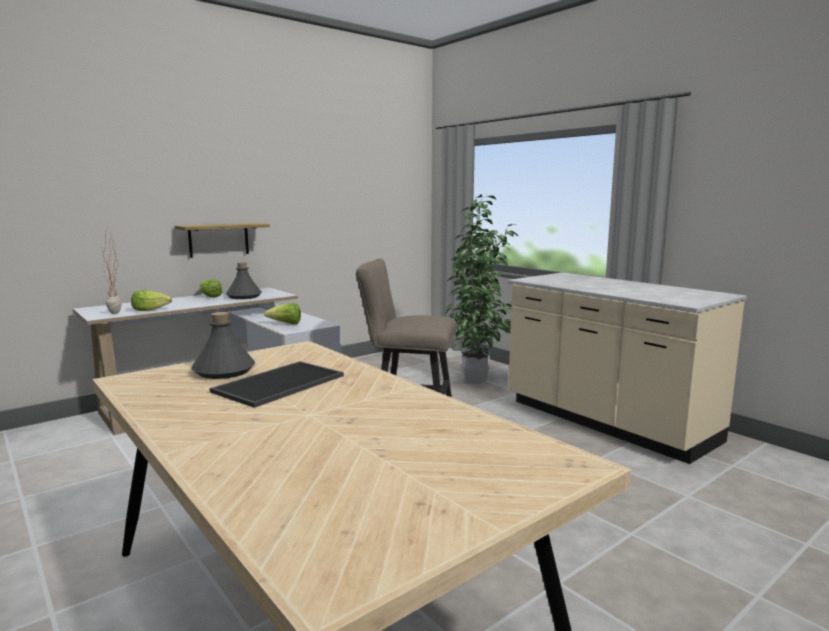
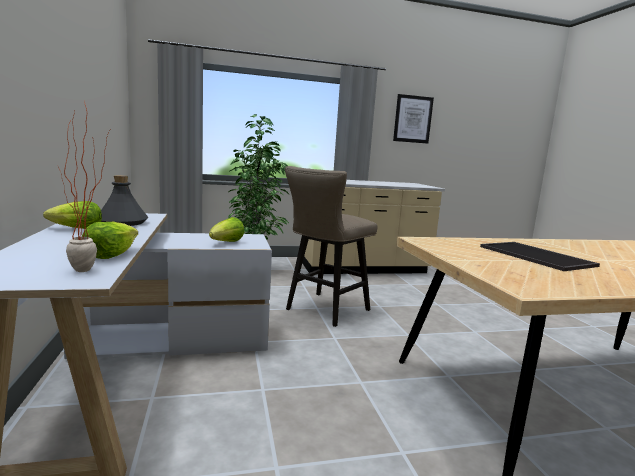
camera: 65 degrees left, 0 degrees up
(219, 240) = (40, 142): shelf -> none
(223, 371) = (497, 262): grey bottle -> none
(764, 171) = (412, 119): none -> picture

